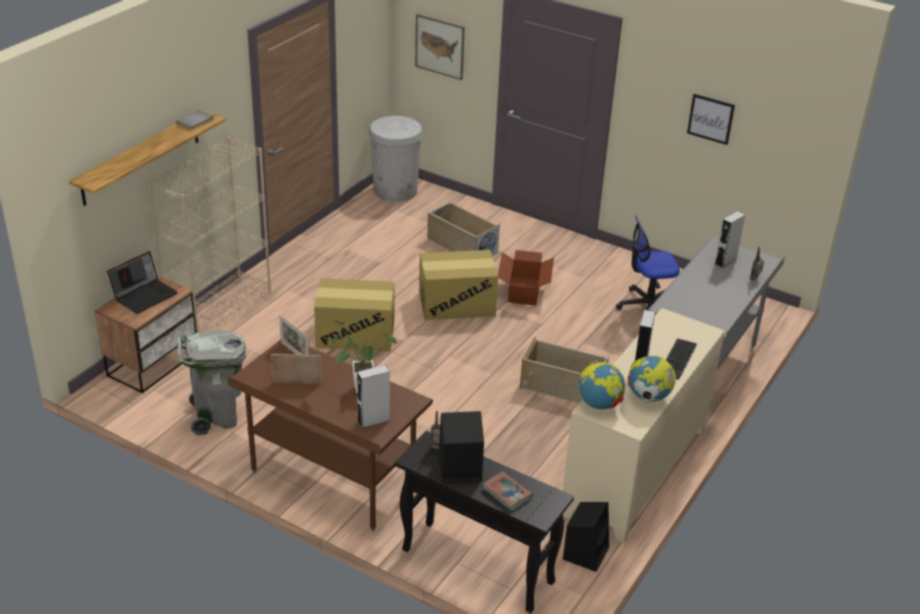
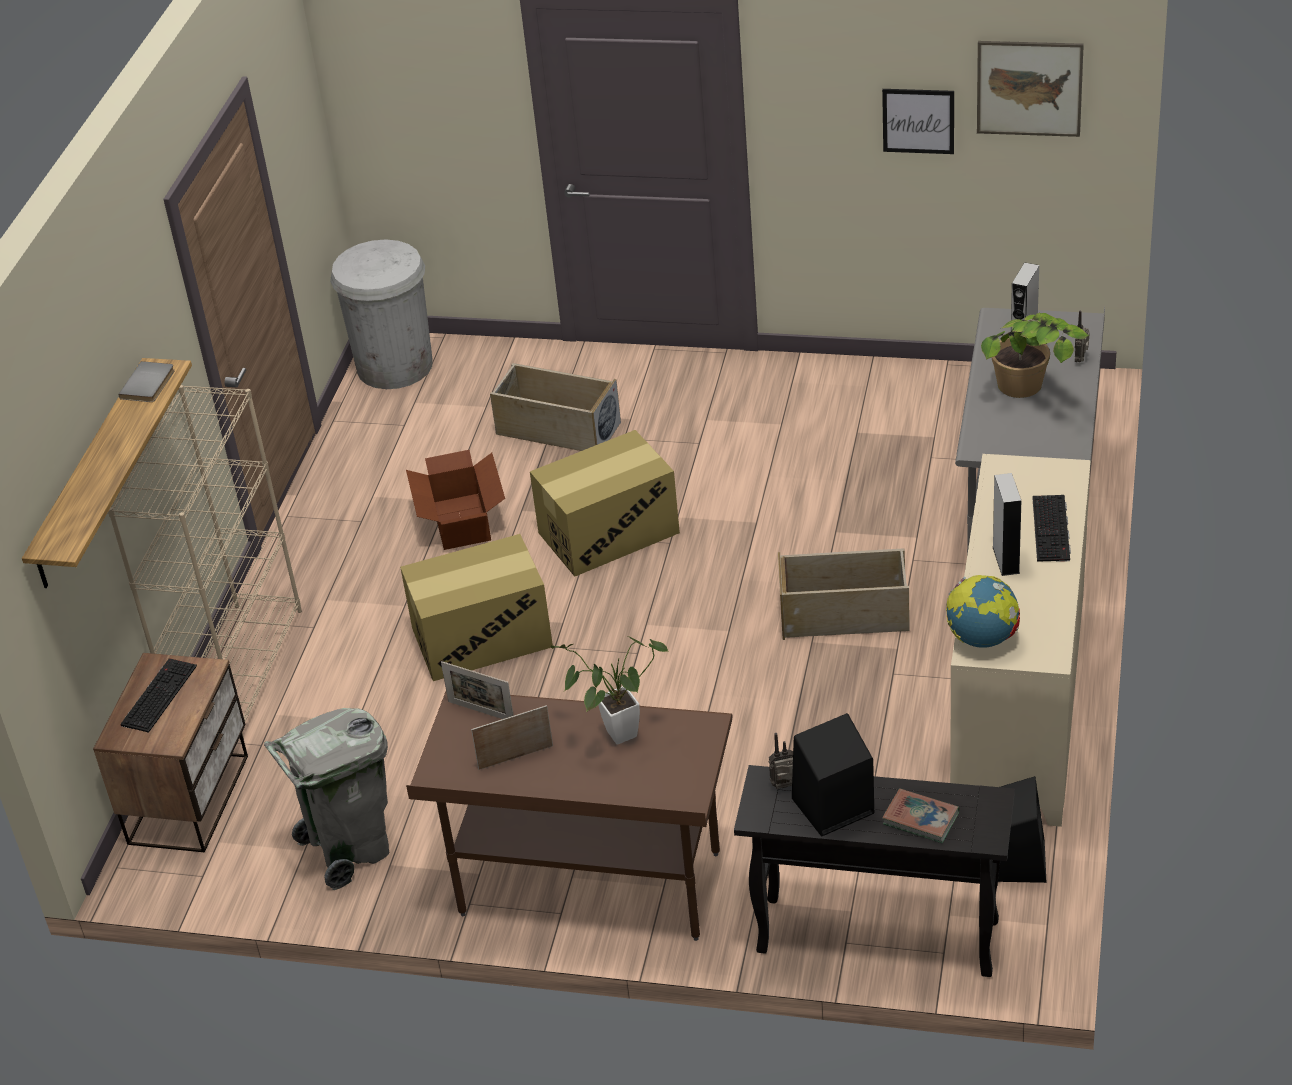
camera: 15 degrees left, 5 degrees up
(145, 295) = (158, 694): laptop -> keyboard
(373, 421) = (668, 778): grey speaker -> none
(439, 46) = (417, 111): picture -> picture (1029, 88)
(523, 291) = (698, 477): cardboard box -> cardboard box (460, 522)
(647, 307) = (897, 441): office chair -> none
(648, 397) = (1044, 604): globe -> none
(712, 290) = (1030, 398): none -> potted plant

